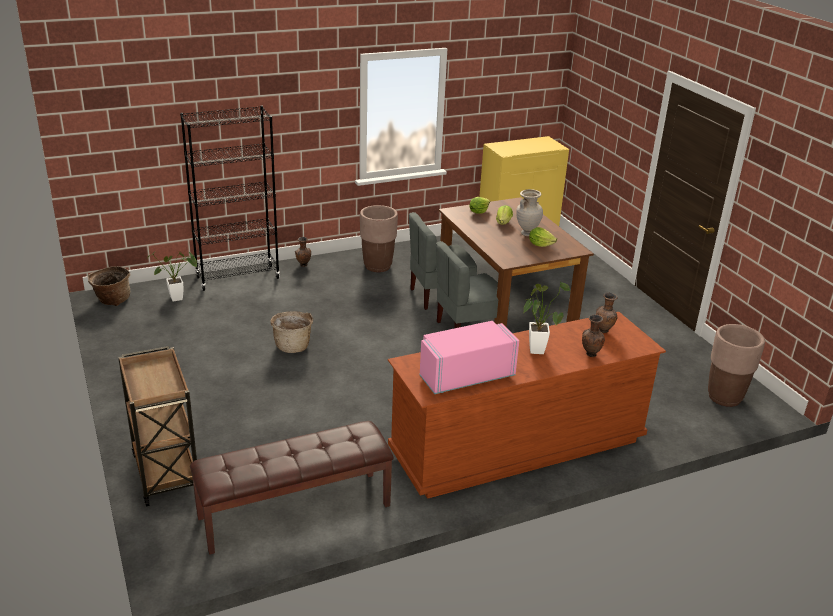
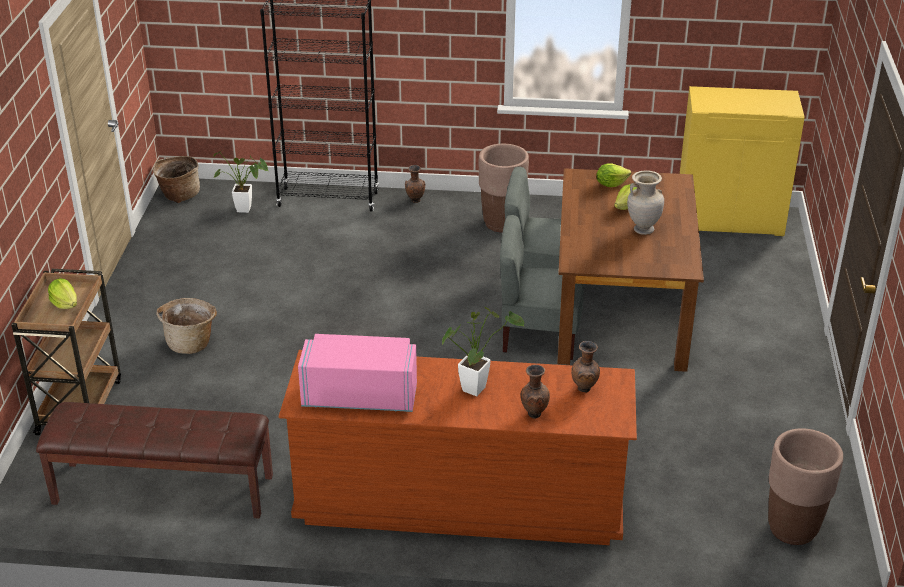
camera: 30 degrees right, 5 degrees up
(293, 345) = (317, 300): basket -> basket (191, 343)
(540, 245) = (643, 250): lettuce -> lettuce (65, 304)

